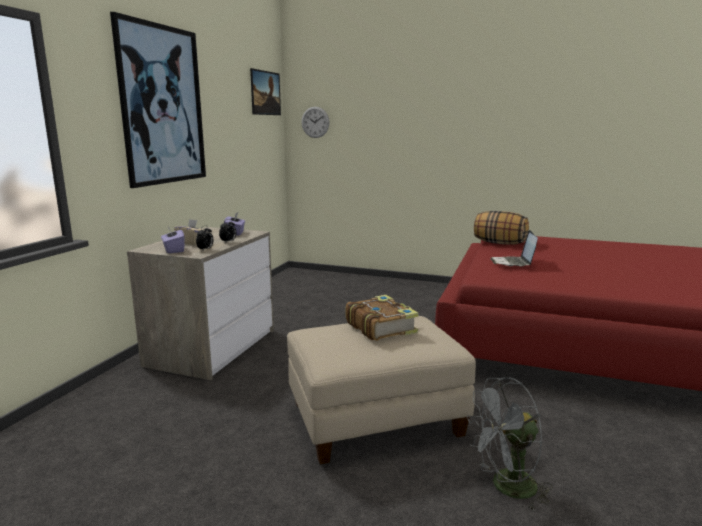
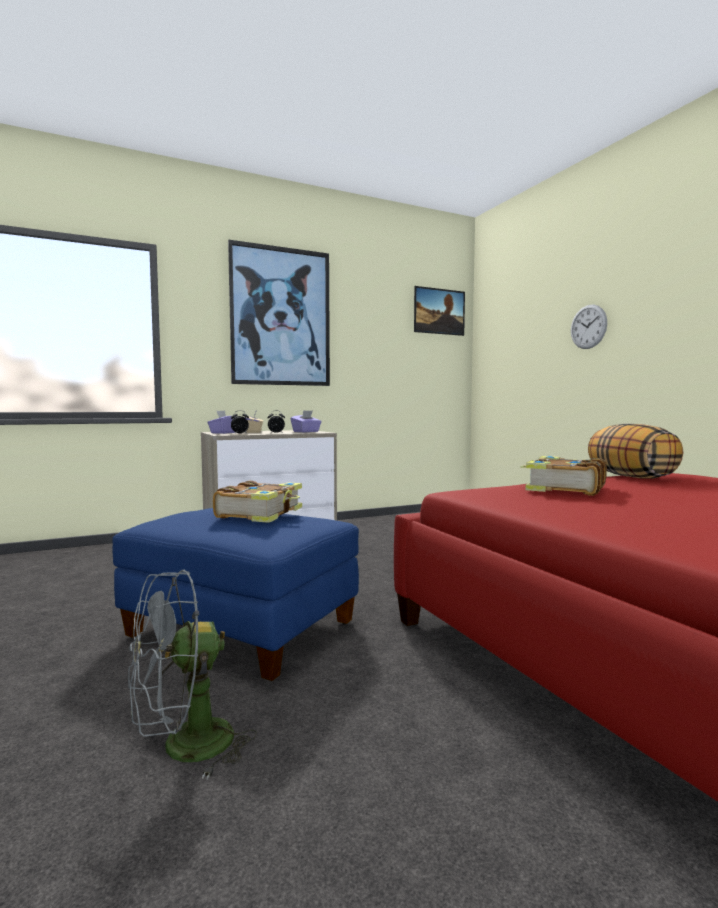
camera: 45 degrees right, 10 degrees down
(315, 122) = (497, 339): wall clock -> wall clock (588, 327)
(375, 420) = (241, 630): beige ottoman -> blue ottoman
(506, 488) = (184, 749): grey fan -> grey fan turned 60 degrees counterclockwise
(513, 263) = (563, 489): laptop -> book

